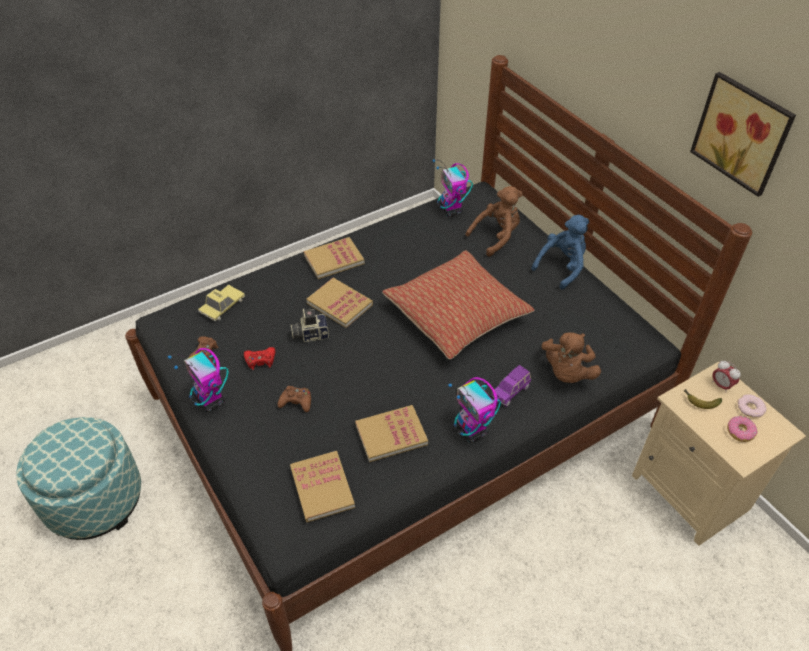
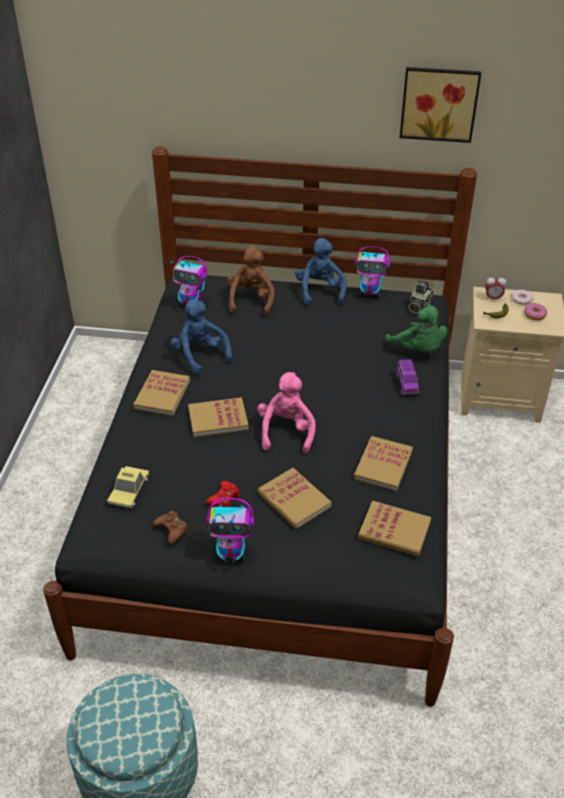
camera: 50 degrees left, 5 degrees down
(222, 306) = (129, 490): toy car -> toy car turned 150 degrees counterclockwise
(296, 402) = (294, 500): brown game controller -> book
(310, 334) = (230, 453): camera -> camera (418, 306)
(367, 350) = (286, 431): none -> pink plush toy
(399, 250) = (200, 355): none -> blue plush toy
(457, 314) = (305, 366): pillow -> none
(472, 431) = (421, 424): toy robot -> toy robot (370, 294)
(566, 373) = (418, 350): brown plush toy -> green plush toy

